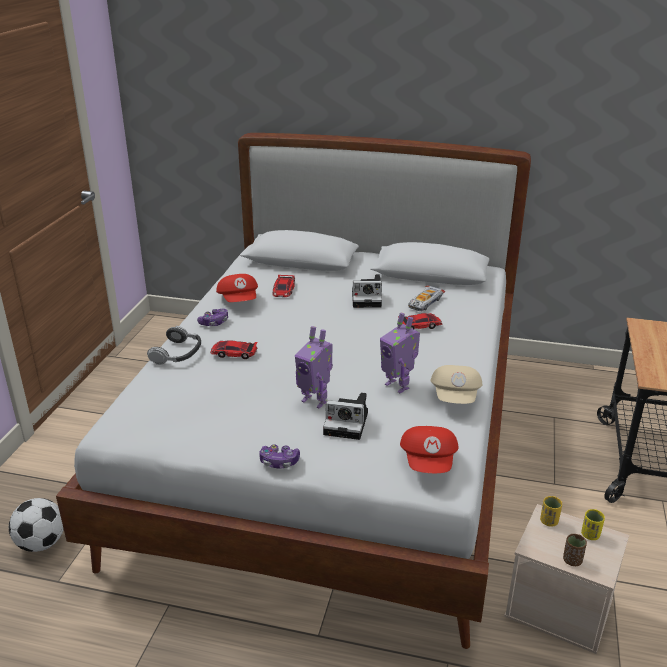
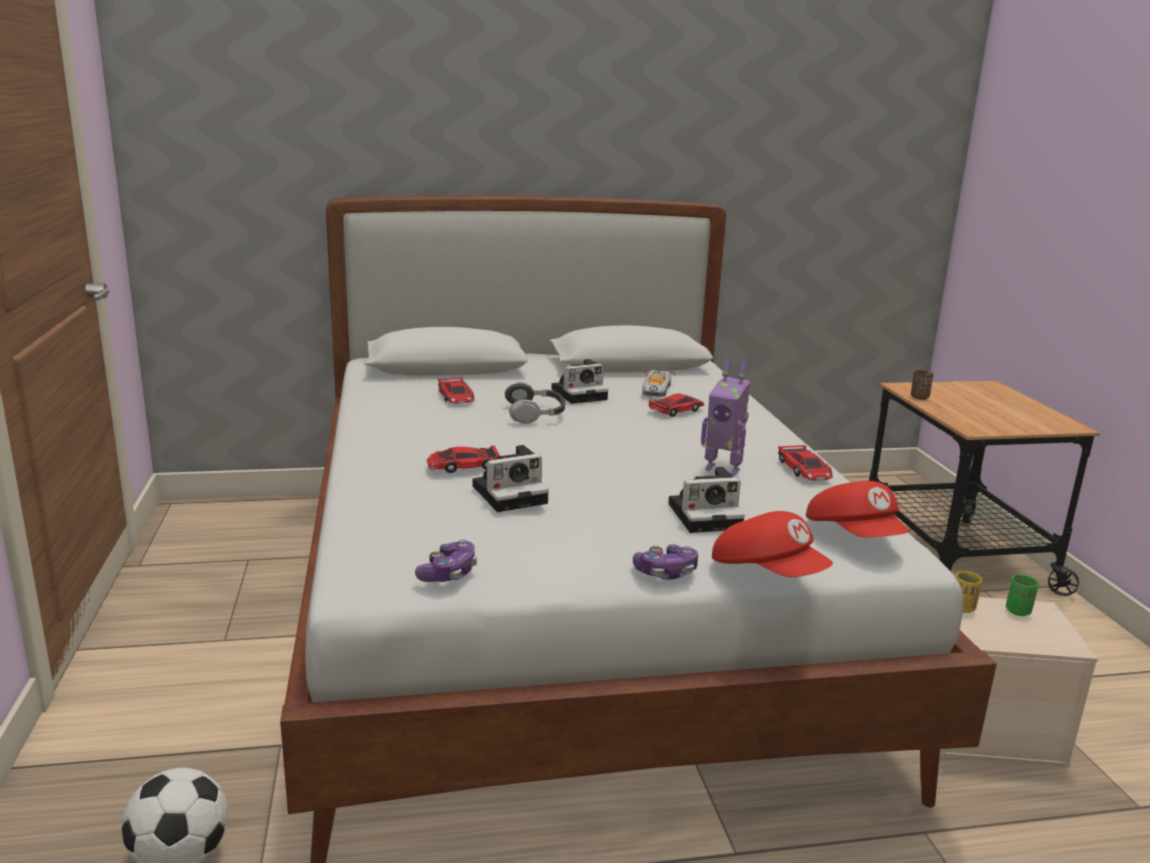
camera: 25 degrees left, 10 degrees down
(177, 353) = (373, 479): headphones -> headphones (535, 413)
(214, 322) = (393, 440): game controller -> game controller (449, 573)
(239, 301) = (404, 414): red cap -> red cap (768, 572)
(240, 382) = (512, 494): none -> camera
(315, 400) = (635, 500): toy robot -> none
(456, 397) = (804, 469): beige cap -> toy car
(572, 560) = (1028, 641): brown cup -> brown cup (919, 397)
(590, 535) = (1018, 611): yellow cup -> green cup

